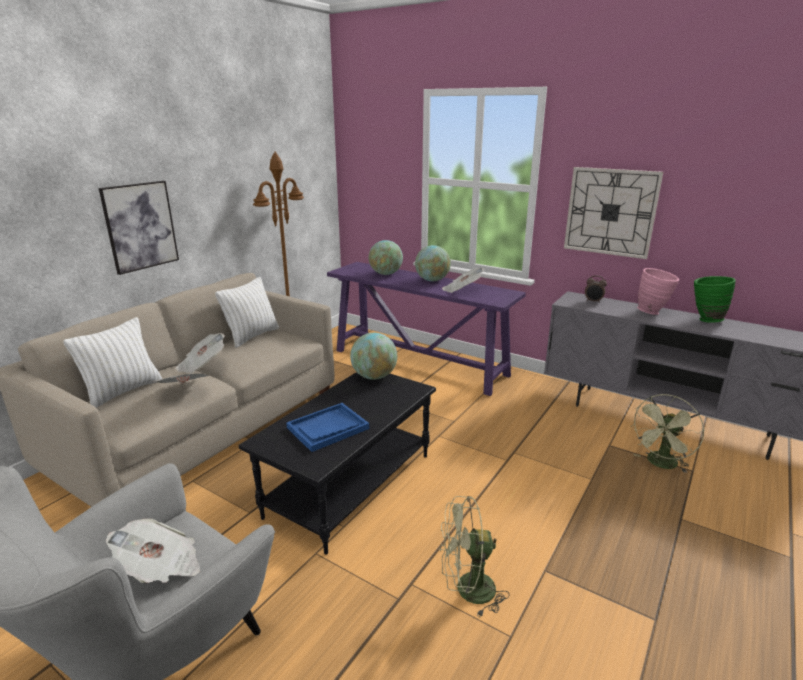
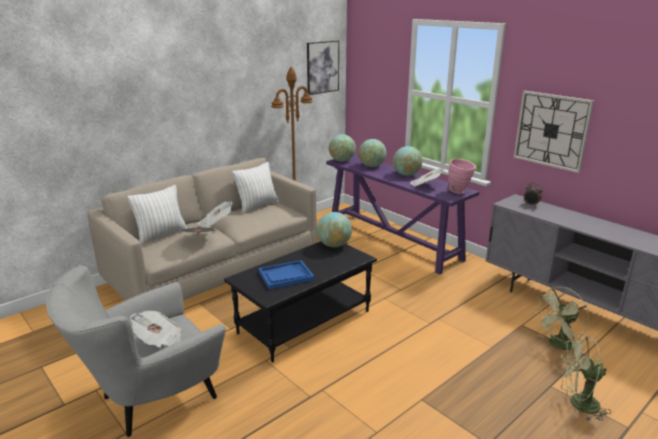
camera: 15 degrees right, 0 degrees up
(140, 226) = (187, 120): picture -> picture (322, 67)
(346, 270) = (341, 161): none -> globe
(467, 591) = (359, 401): green fan -> green fan (578, 404)
(653, 312) = (578, 219): pink vase -> pink vase (460, 192)
(705, 319) = (620, 229): green vase -> none

